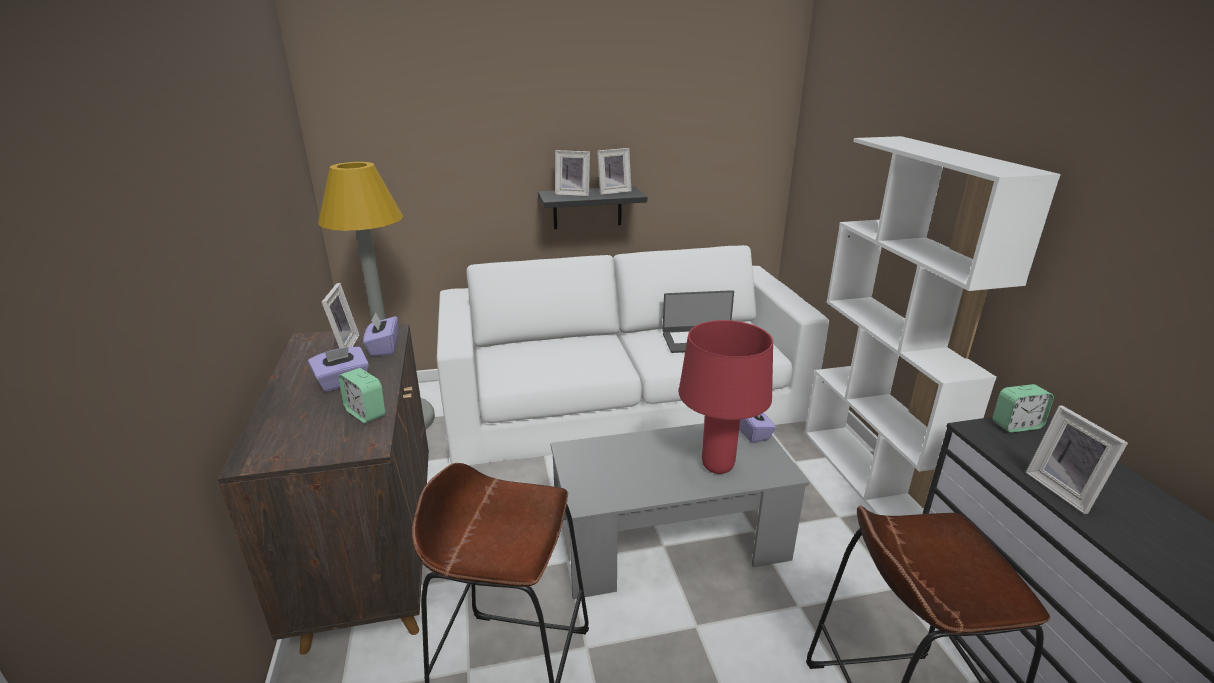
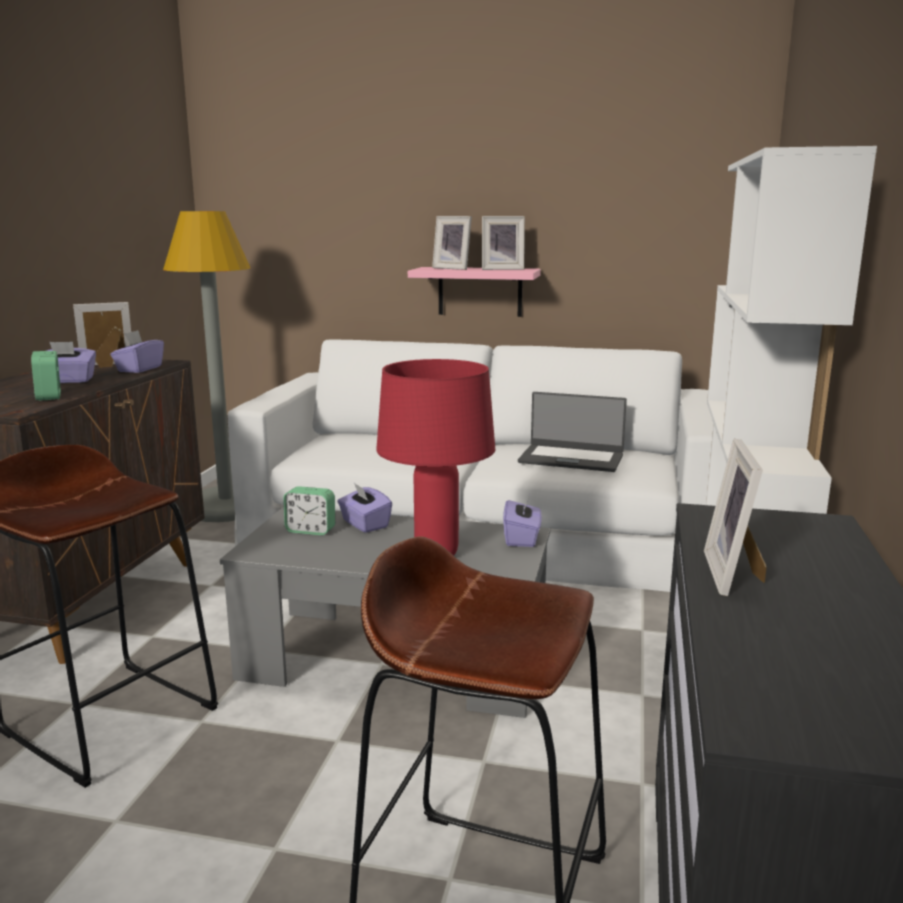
camera: 25 degrees right, 10 degrees down
(342, 346) = (108, 365): picture frame -> picture frame turned 135 degrees counterclockwise
(587, 208) = (480, 291): black shelf -> pink shelf
(634, 447) = (364, 524): none -> purple tissue box
(1016, 425) = (780, 519): alarm clock -> alarm clock (310, 530)

